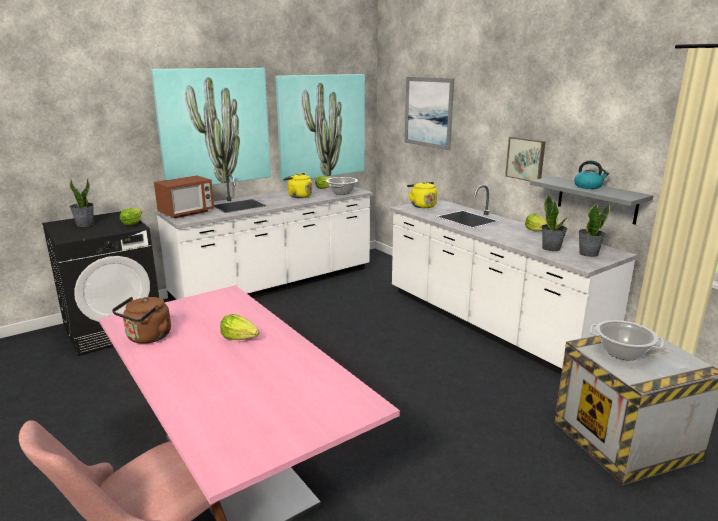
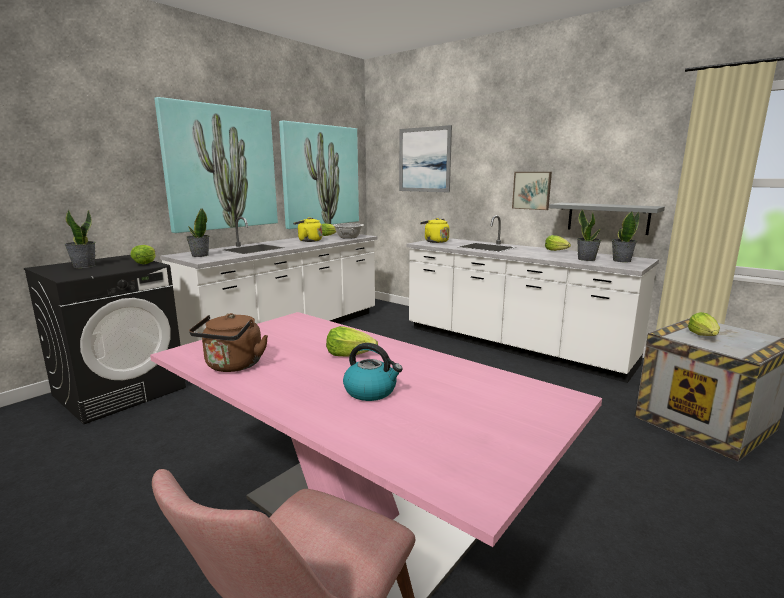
camera: 15 degrees left, 5 degrees down
(186, 213) = (200, 255): microwave -> potted plant
(588, 186) = (604, 204): kettle -> kettle (371, 391)
(623, 352) = (703, 336): cooking pot -> lettuce

